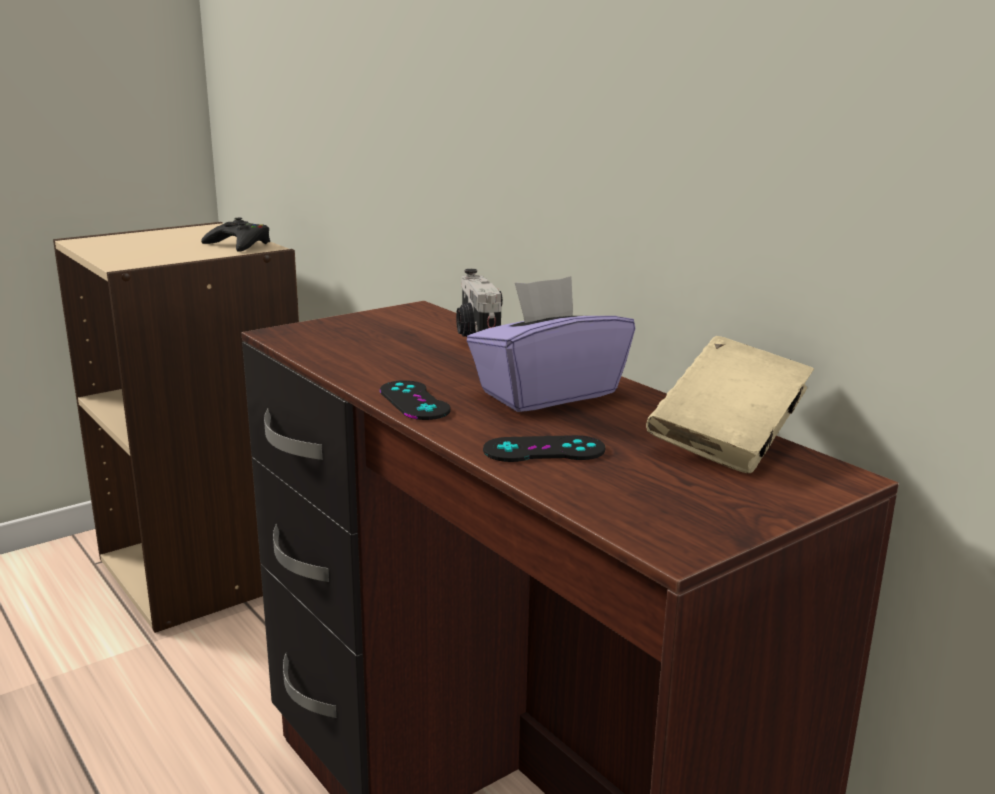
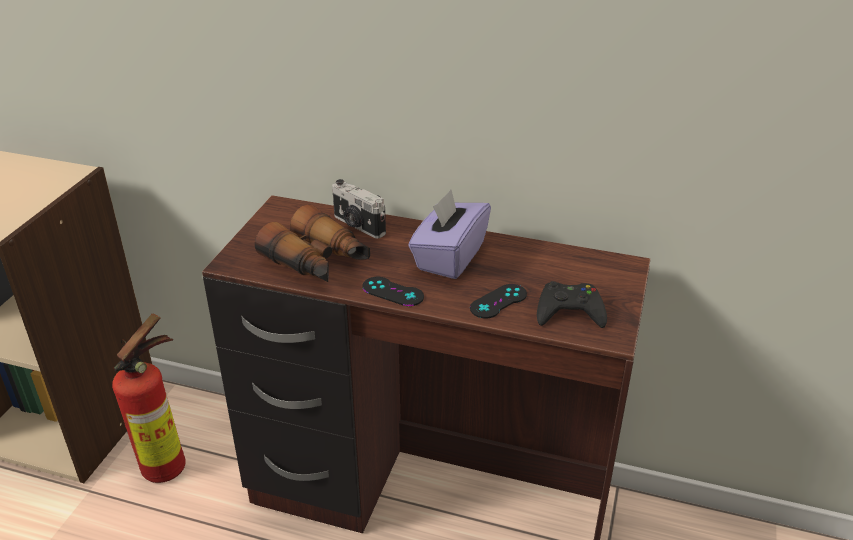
camera: 35 degrees left, 15 degrees up
(239, 244) = (48, 174): black game controller -> black game controller (569, 312)
(248, 654) = (170, 464): none -> fire extinguisher
(374, 355) = (318, 262): none -> binoculars
(727, 440) = (564, 259): beige book -> none

